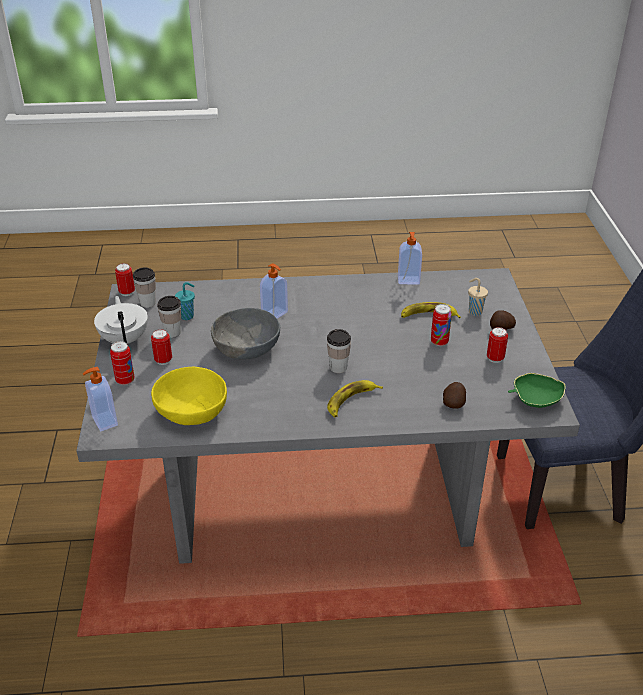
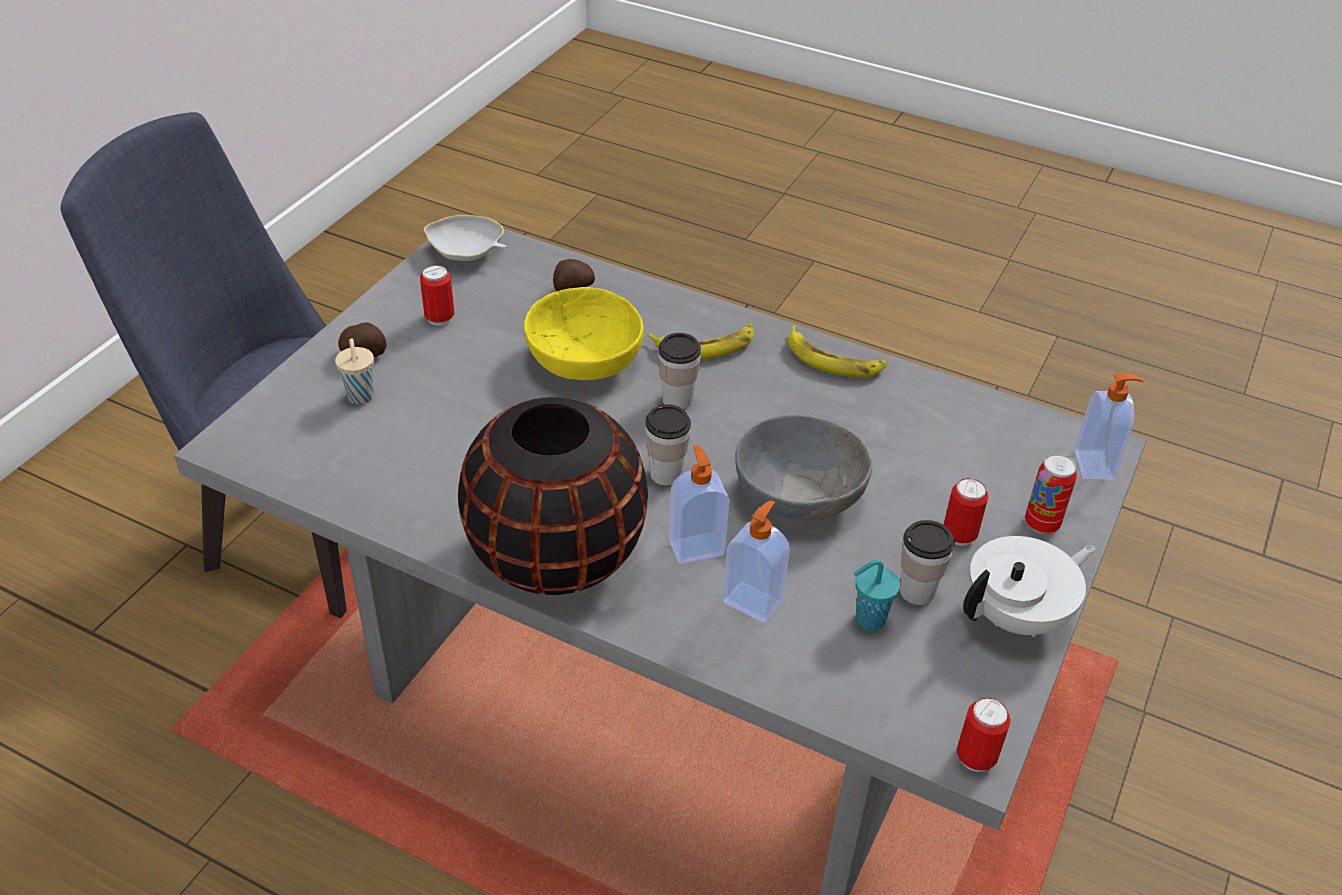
camera: 150 degrees left, 5 degrees up
(125, 339) = (1017, 616): white teapot -> white teapot turned 135 degrees counterclockwise
(148, 303) = (938, 698): cup -> cup (666, 474)
(192, 411) = (948, 425): yellow bowl -> yellow bowl (582, 361)
(325, 291) = (556, 556): none -> black vase
(408, 281) = (381, 508): soap dispenser -> soap dispenser (753, 601)
(428, 315) = (440, 423): banana -> banana (833, 360)
(439, 342) = (482, 374): can -> none
(535, 399) = (467, 253): green bowl -> white bowl

